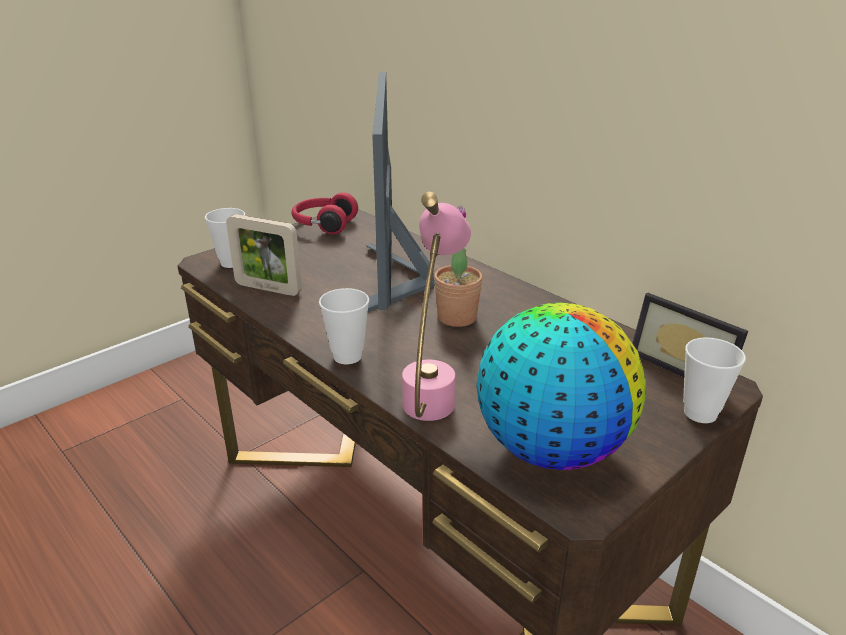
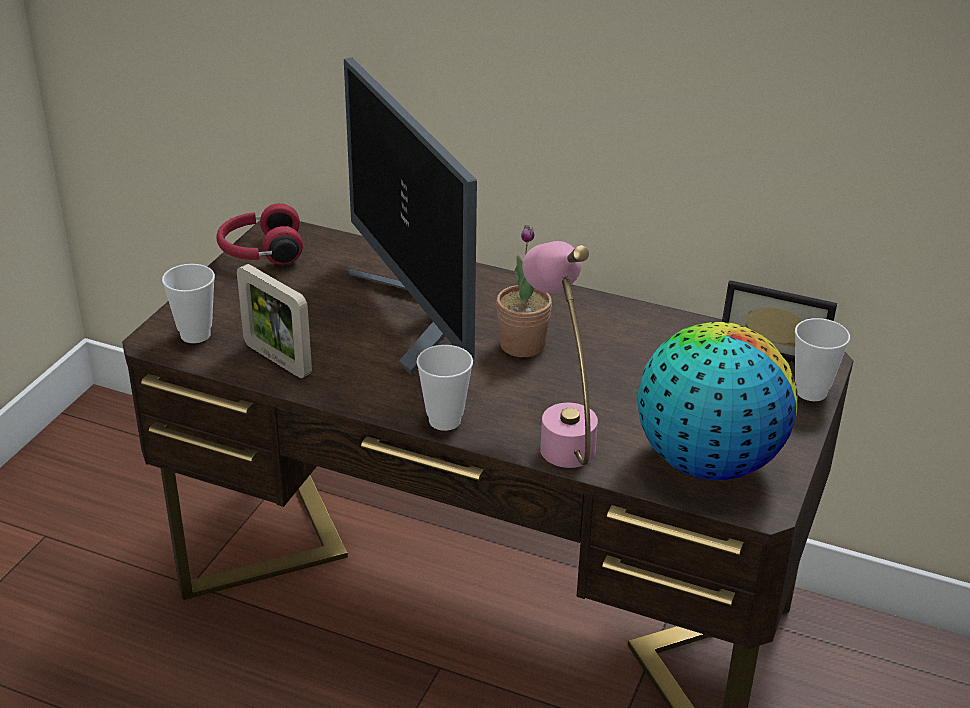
camera: 25 degrees left, 5 degrees up
(268, 288) = (277, 360): picture frame -> picture frame turned 45 degrees clockwise

